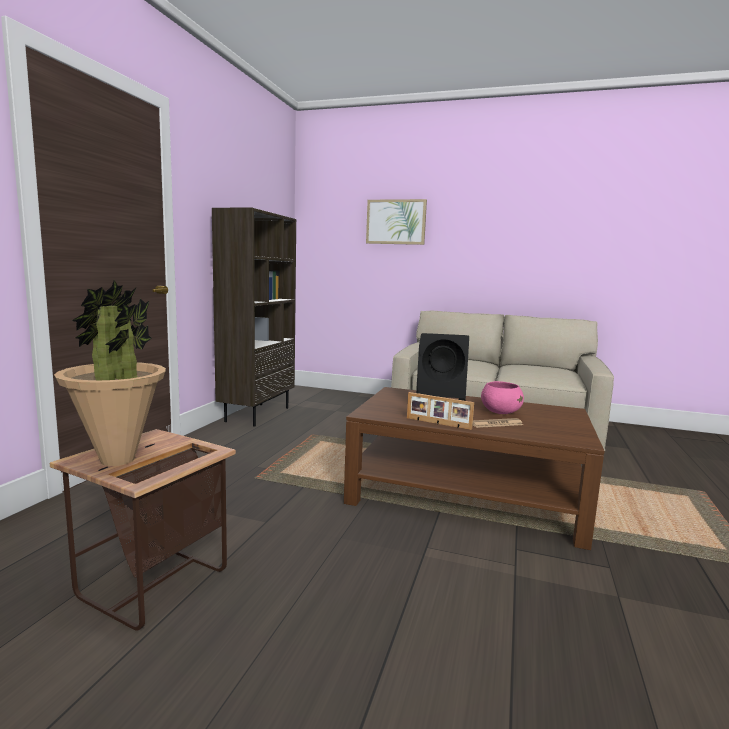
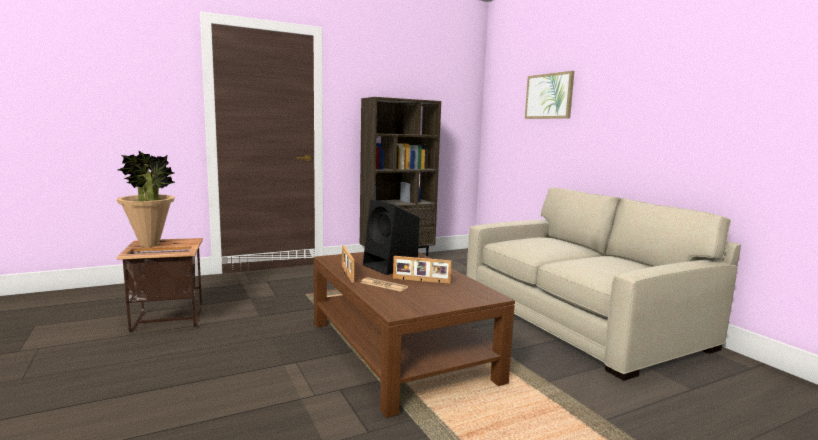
camera: 45 degrees right, 0 degrees up
(500, 412) = (421, 281): pink bowl -> picture frame

